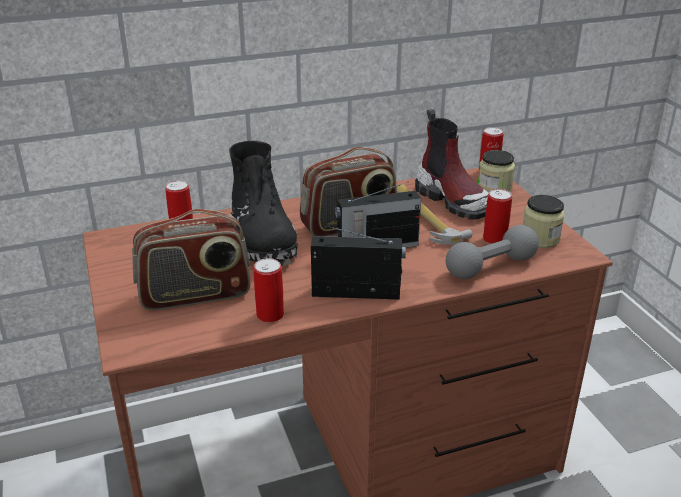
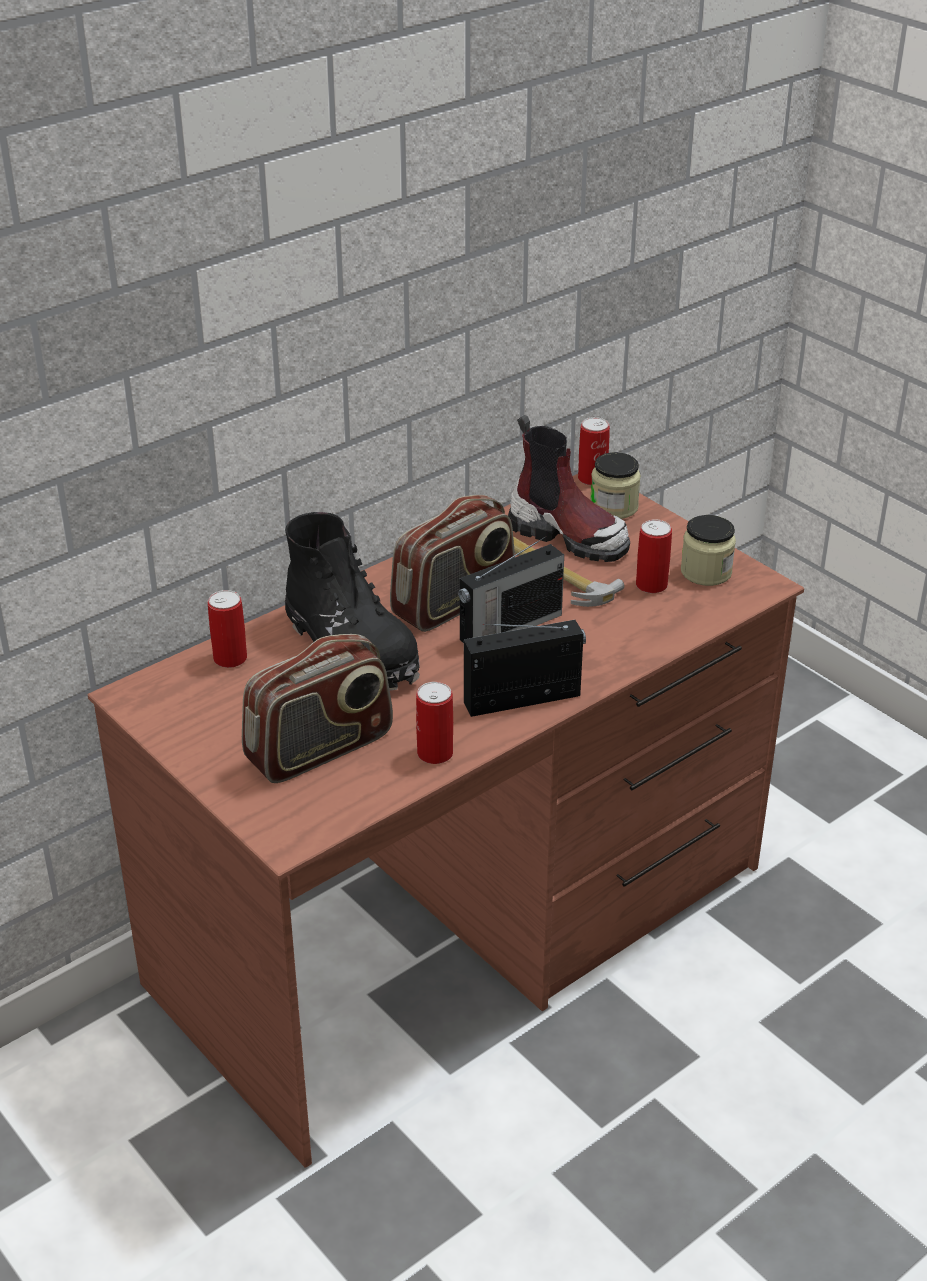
camera: 20 degrees left, 5 degrees up
(491, 266) = (666, 626): grey dumbbell -> none

